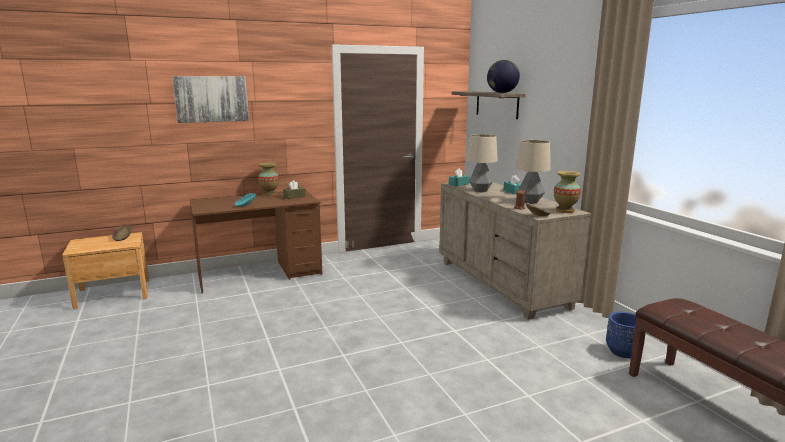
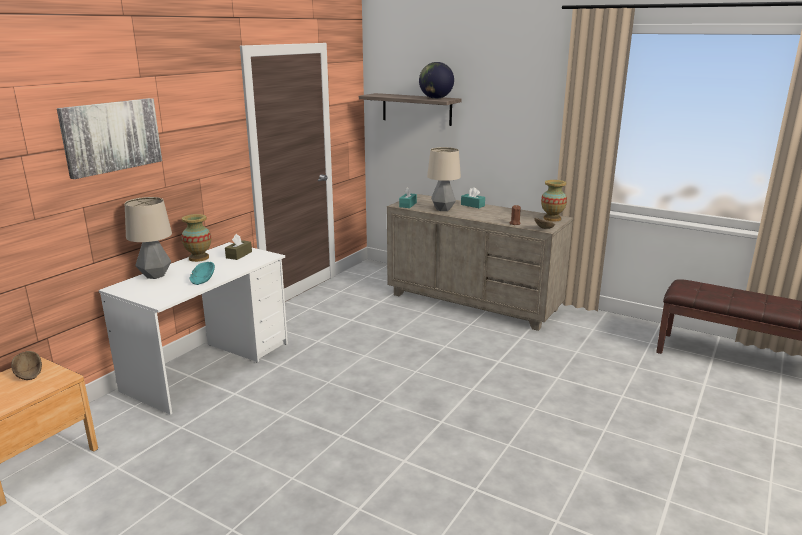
camera: 35 degrees left, 5 degrees up
(260, 274) = (209, 366): brown desk -> white desk
(530, 202) = (508, 214): table lamp -> table lamp (155, 275)
(623, 352) = (632, 336): blue planter -> none

